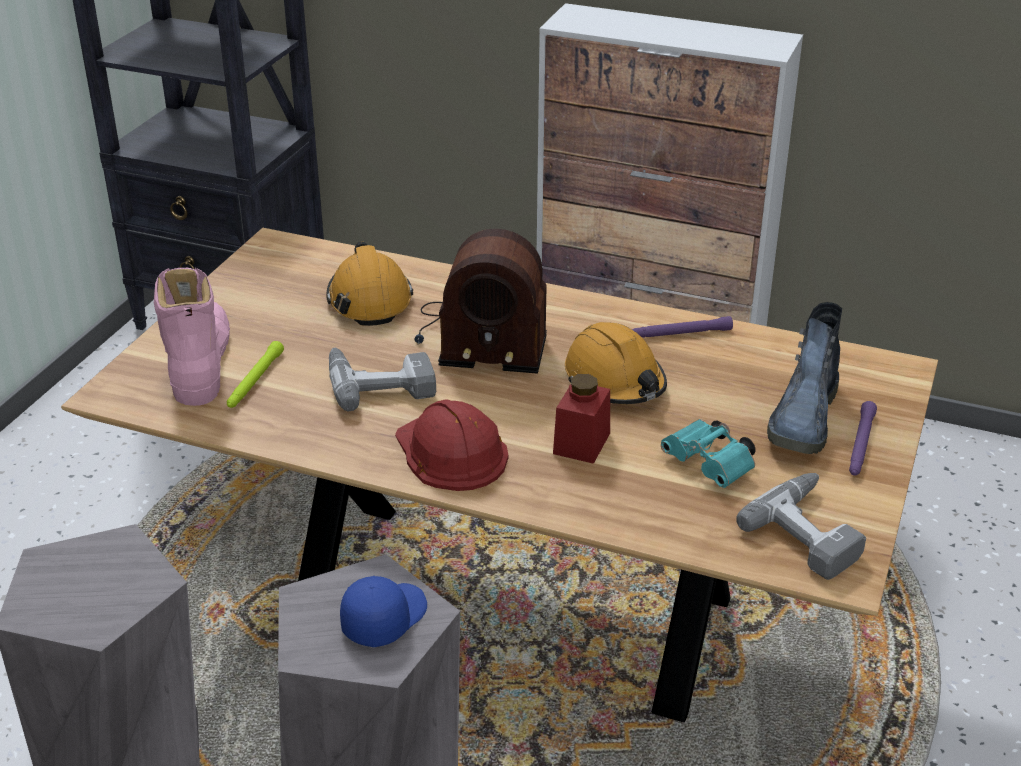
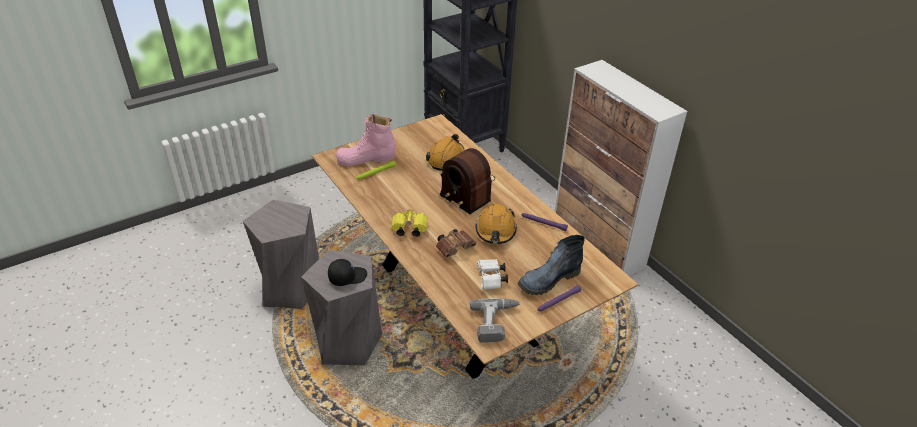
camera: 35 degrees right, 5 degrees up
(200, 363) = (366, 158): pink boot -> pink boot turned 135 degrees counterclockwise
(379, 382) = (414, 192): power drill -> none
(383, 618) = (347, 276): blue cap -> black cap
(450, 452) = (408, 229): red hard hat -> yellow binoculars
(581, 443) = (455, 248): red jar -> brown binoculars
(711, 466) = (491, 280): turquoise binoculars -> white binoculars

